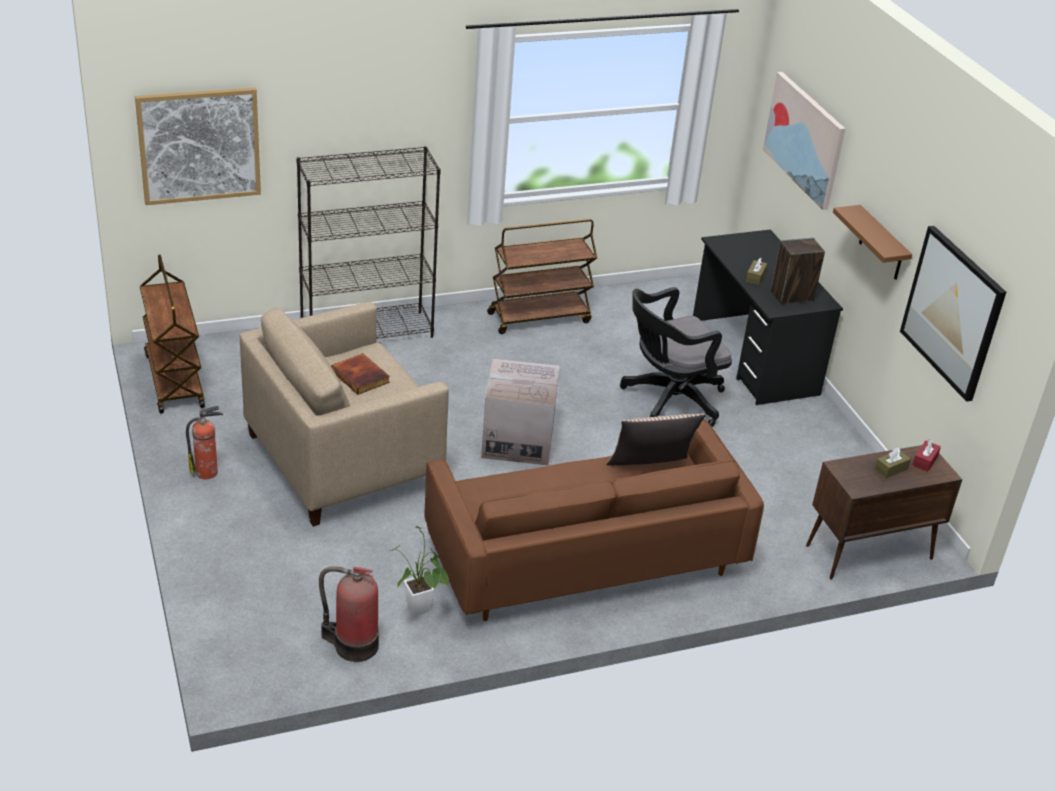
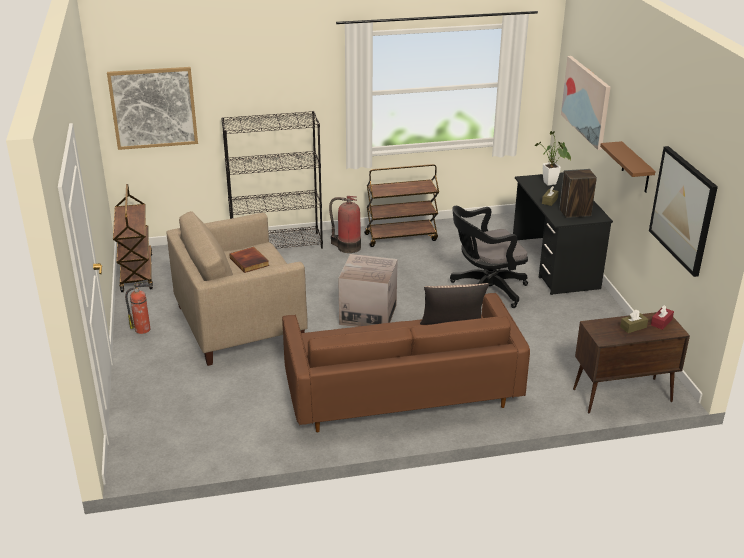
camera: 10 degrees right, 5 degrees down
(353, 645) = (216, 445): fire extinguisher -> fire extinguisher (347, 247)
(419, 613) = (270, 425): potted plant -> potted plant (551, 184)

